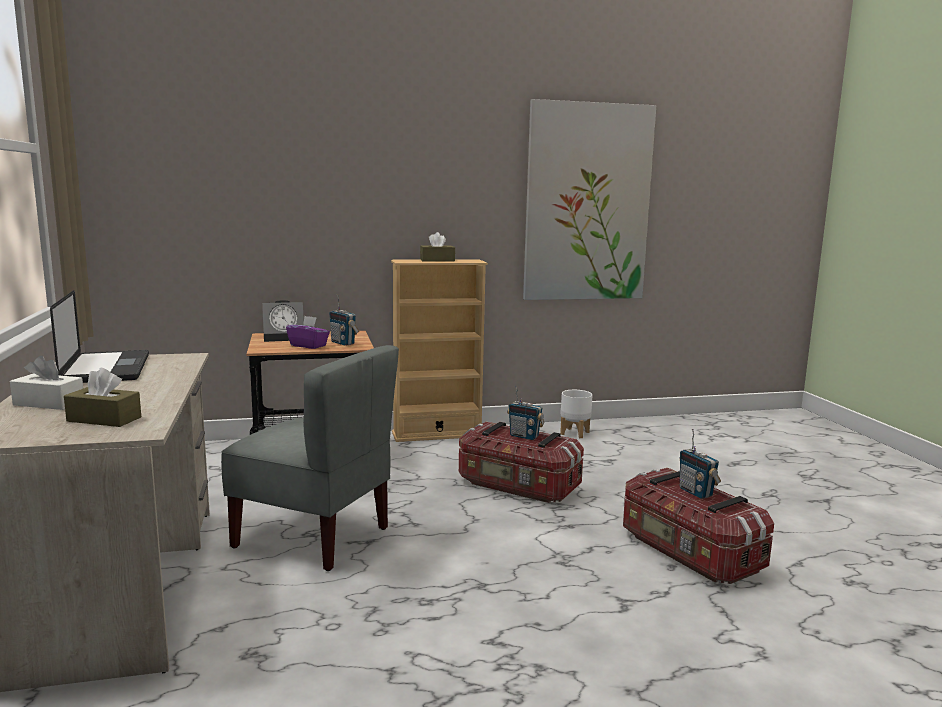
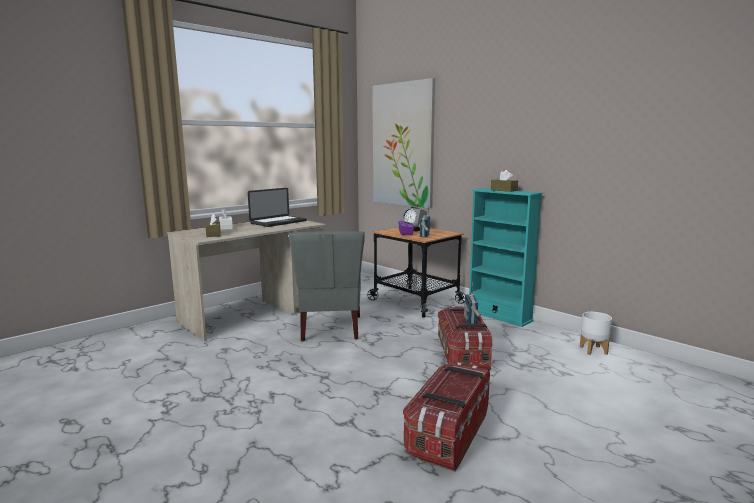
camera: 60 degrees right, 0 degrees up
(437, 434) = (499, 315): beige bookcase -> turquoise bookcase
(587, 203) = (645, 148): picture -> picture (403, 145)
(696, 492) = (458, 388): radio -> none

